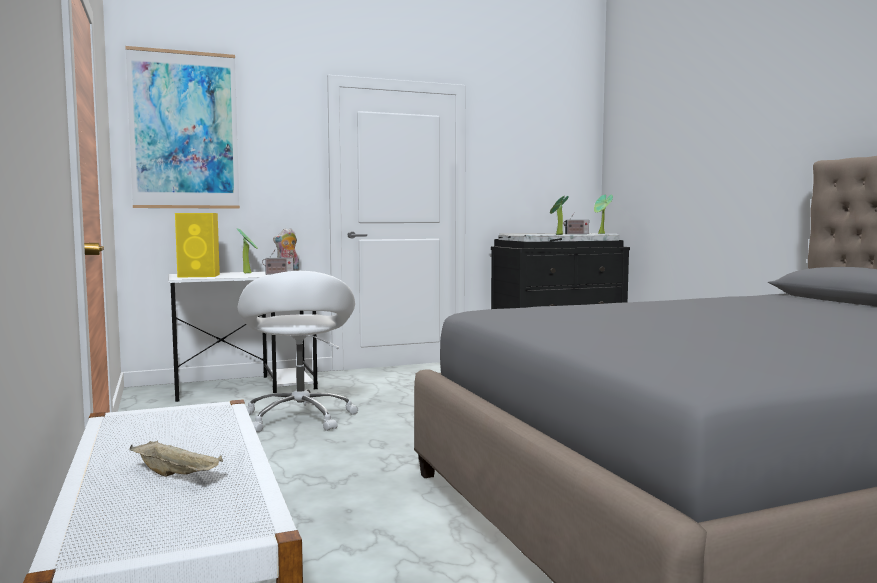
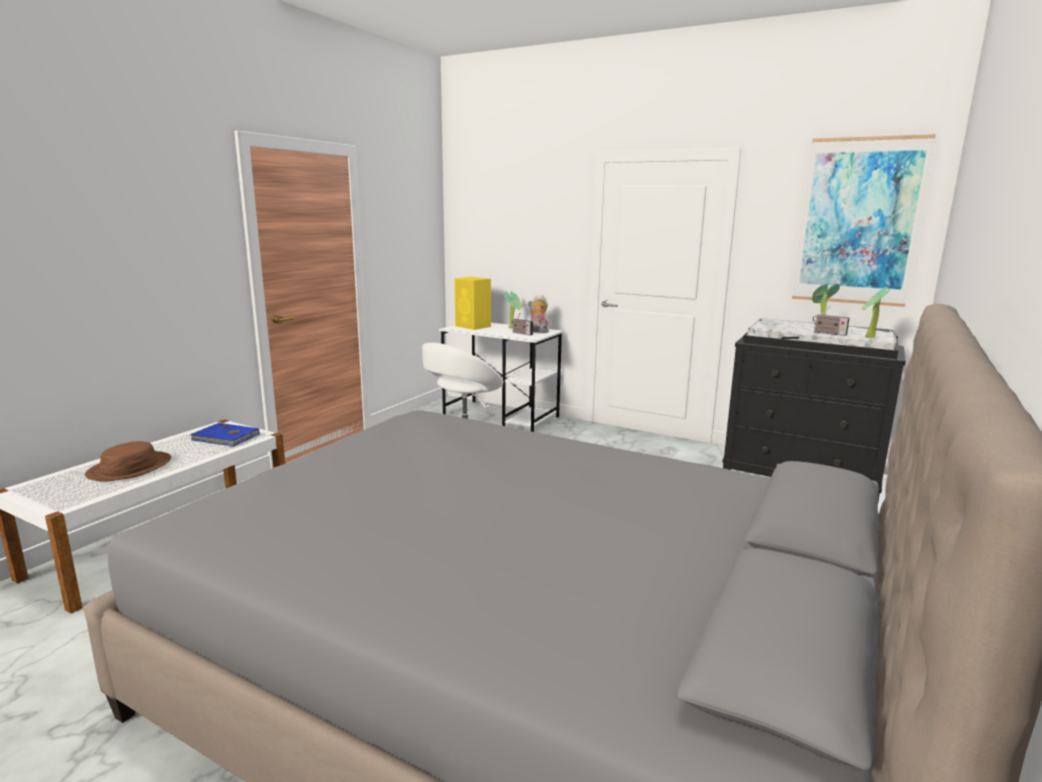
camera: 50 degrees right, 10 degrees up
(177, 475) = (130, 468): beige tray -> brown hat
(184, 130) = (486, 209): picture -> picture (858, 222)
(184, 420) = (225, 438): none -> blue book

